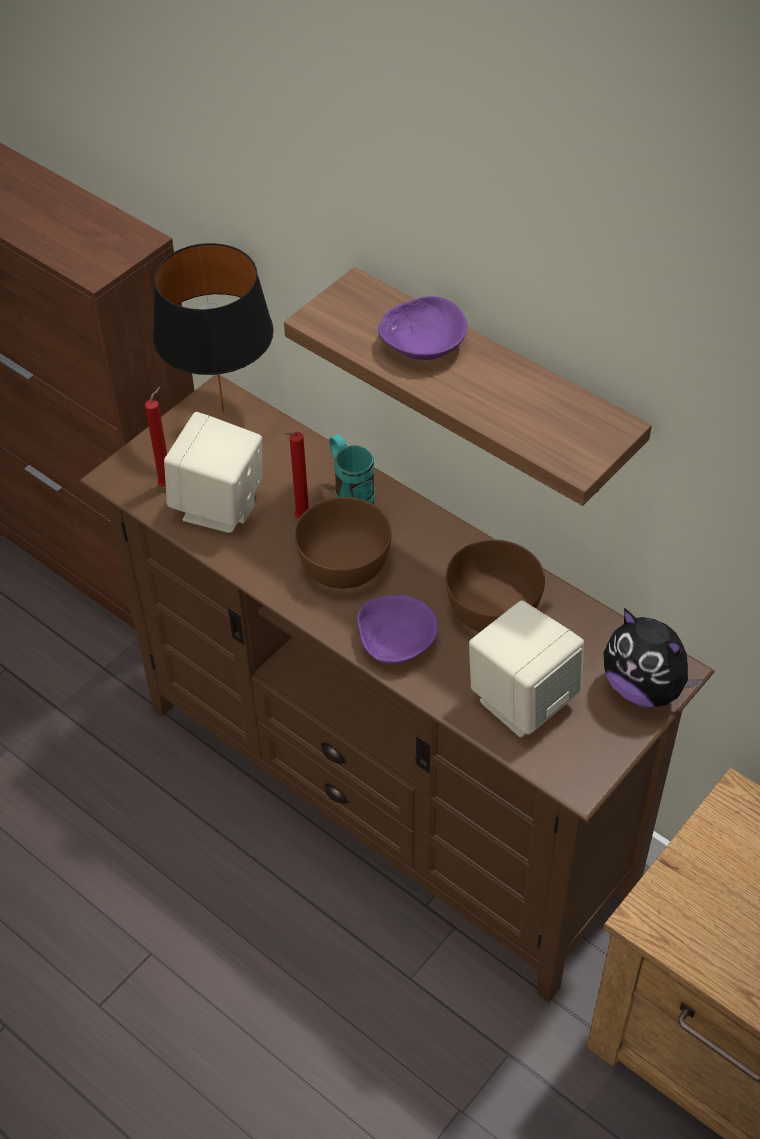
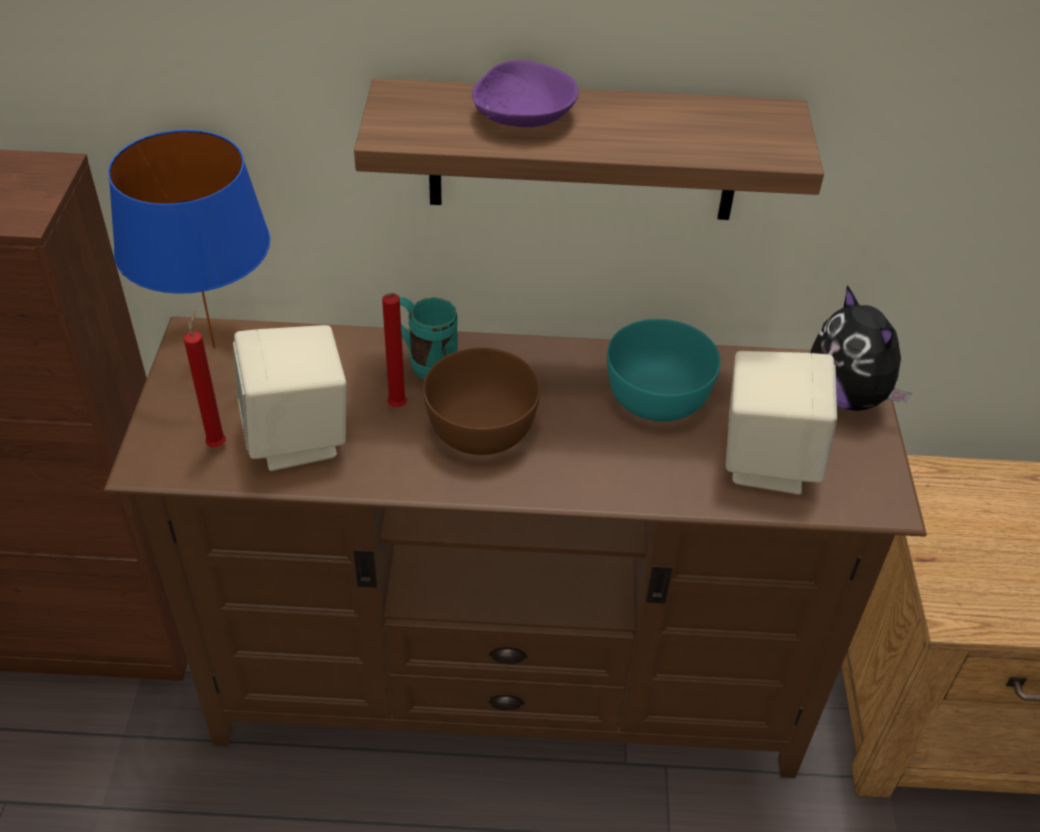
camera: 40 degrees left, 5 degrees down
(221, 411) = (212, 347): black table lamp -> blue table lamp
(396, 641) = (602, 471): purple bowl -> none
(494, 606) = (657, 394): brown bowl -> turquoise bowl
(644, 688) = (848, 395): plush toy -> plush toy turned 60 degrees clockwise

